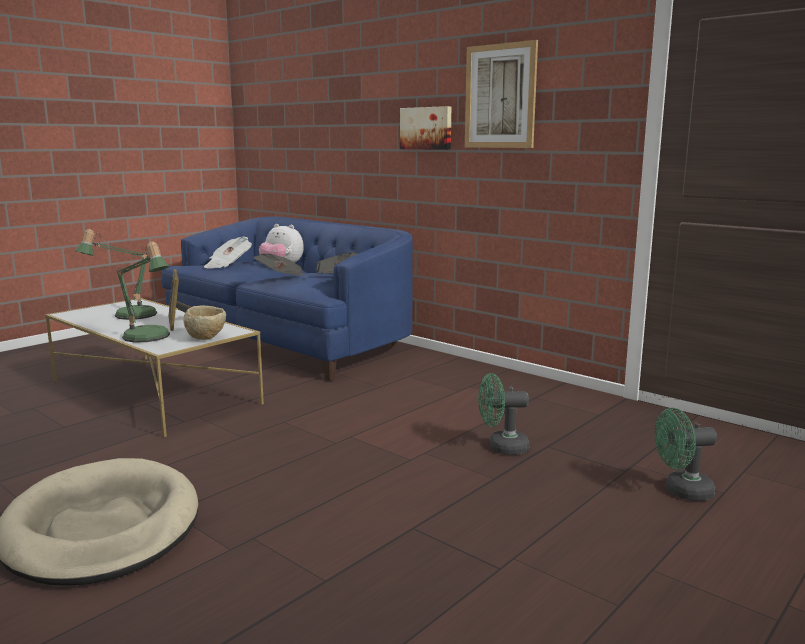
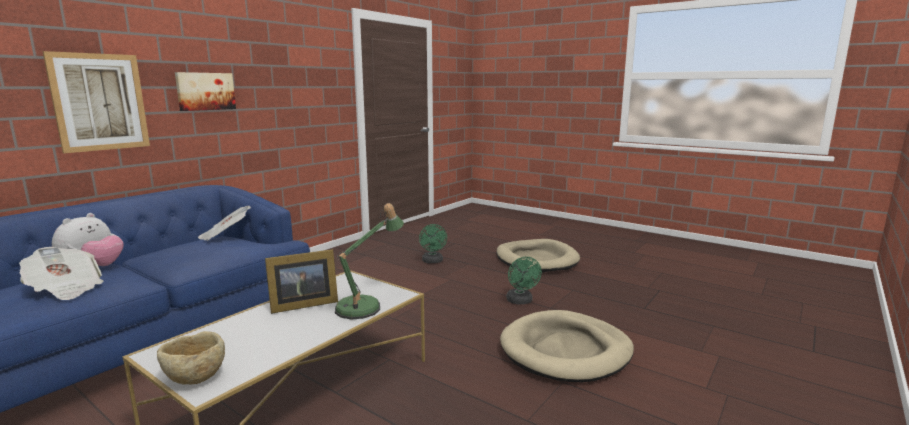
camera: 95 degrees left, 0 degrees up
(128, 316) = (252, 338): table lamp -> none
(207, 338) = (369, 284): beige bowl -> beige bowl (195, 378)
(282, 279) = (211, 254): newspaper -> none
(500, 96) = (271, 68): picture -> picture (100, 102)
(529, 561) = (536, 259): none -> beige dog bed
(681, 491) = (471, 237): green fan -> green fan (521, 301)

